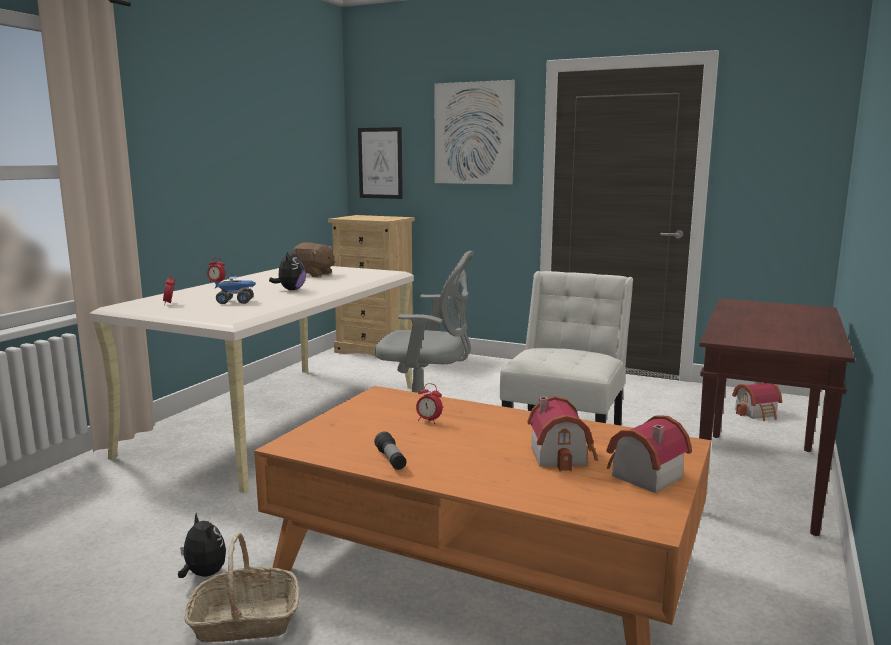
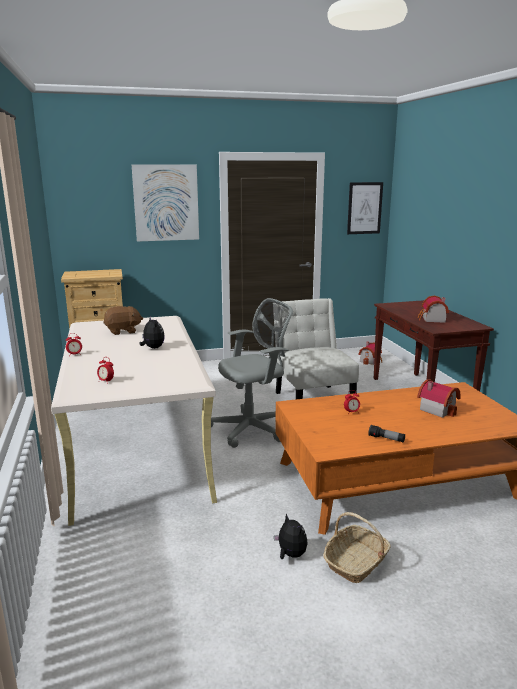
camera: 40 degrees left, 5 degrees up
(203, 574) = (290, 554): plush toy -> plush toy turned 45 degrees clockwise
(236, 302) = (149, 367): toy truck -> none
(380, 163) = (84, 227): picture -> picture (364, 208)
(642, 476) = (479, 407): toy house -> toy house (432, 319)

